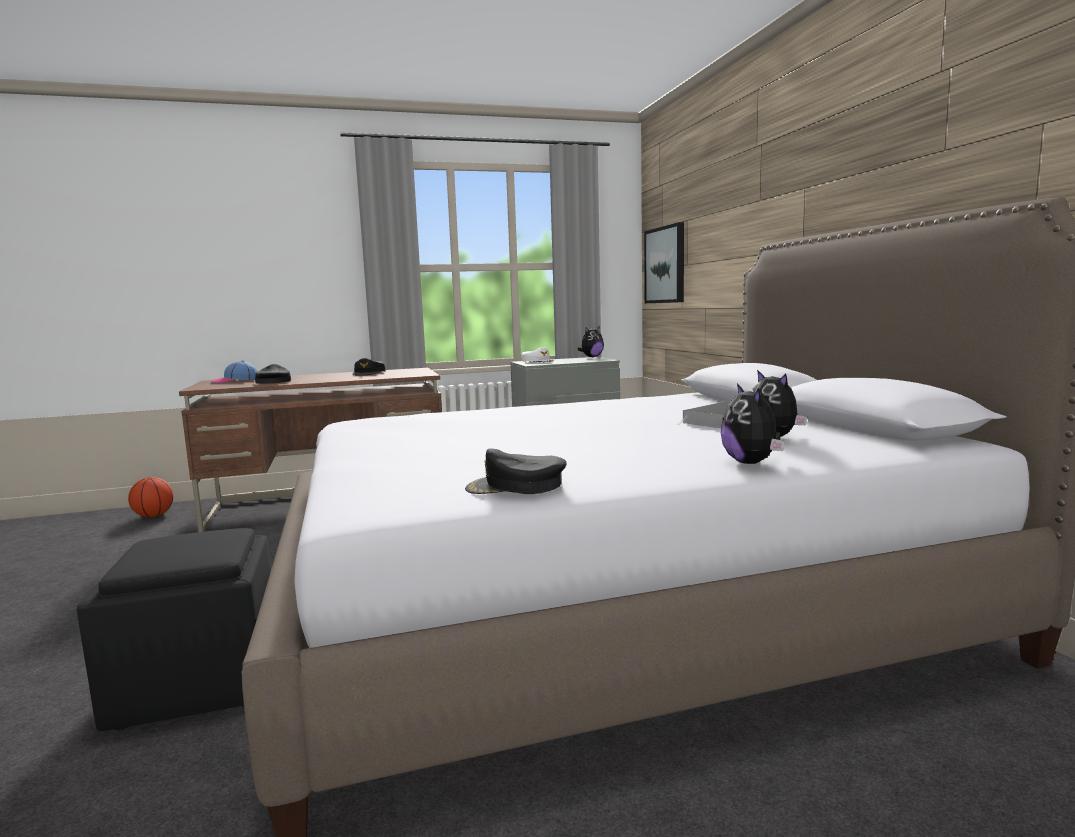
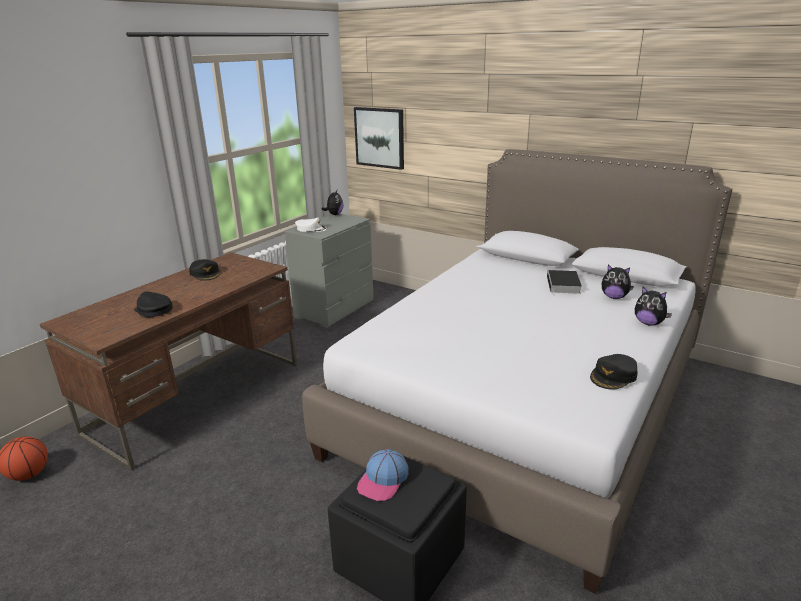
camera: 40 degrees left, 15 degrees up
(235, 381) = (94, 316): cap -> cap (383, 480)

